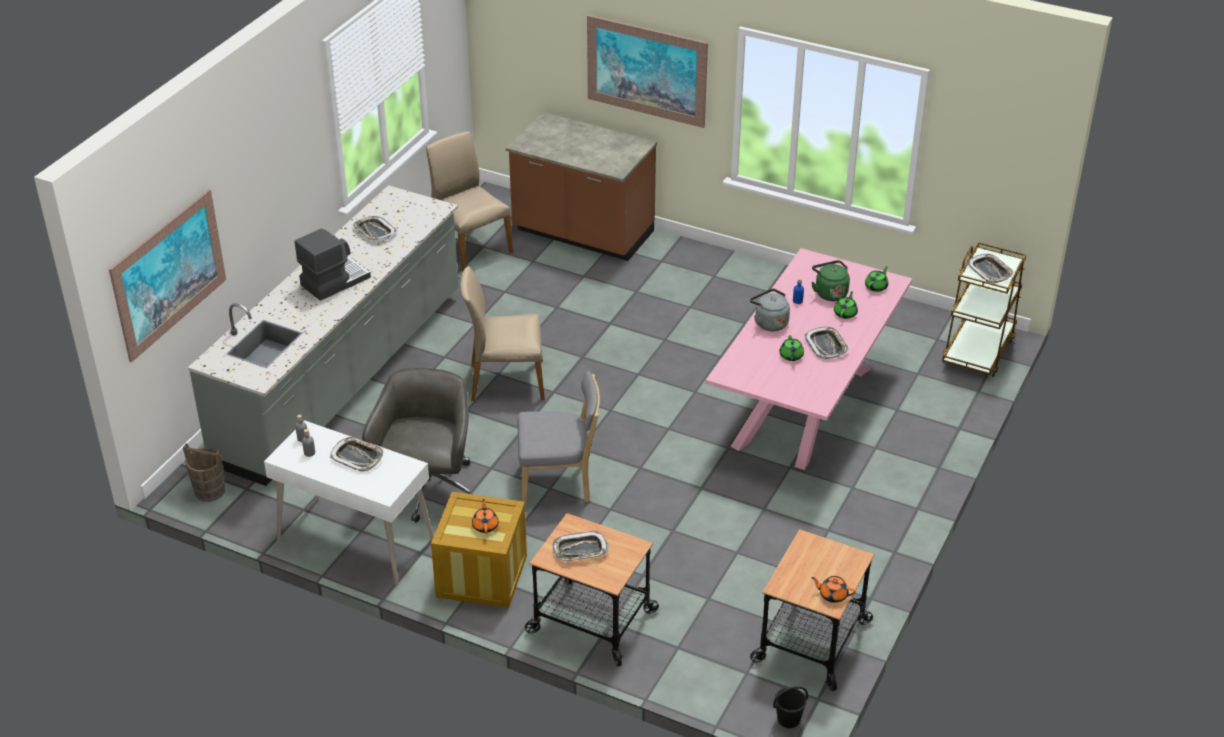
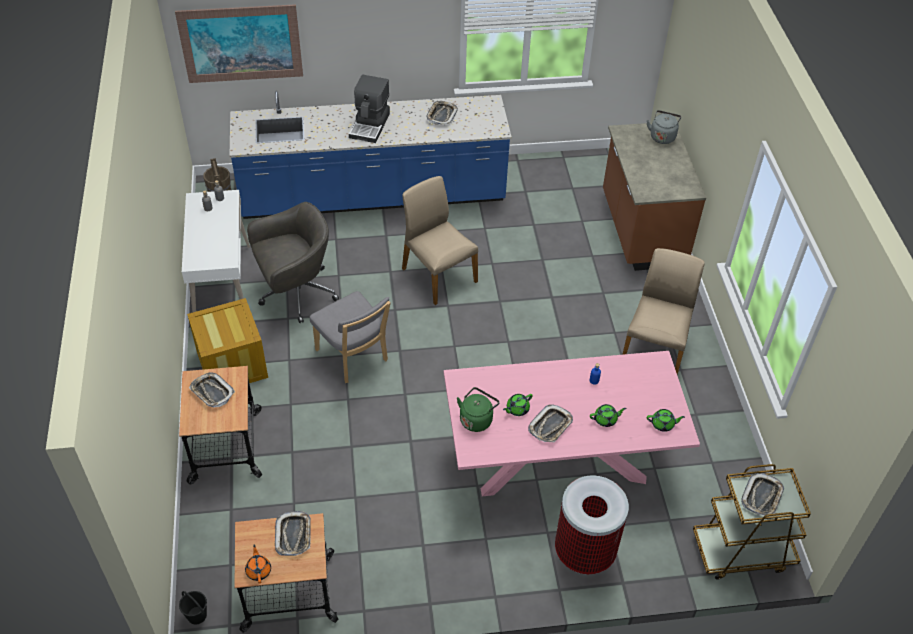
camera: 55 degrees right, 10 degrees up
(334, 281) = (370, 125): coffee machine -> coffee machine turned 90 degrees clockwise
(343, 377) = (373, 196): grey counter -> blue counter
(357, 457) = (219, 232): tray -> tray (293, 535)
(470, 246) = (565, 182): beige chair -> beige chair (655, 348)
(485, 525) = (223, 332): orange teapot -> none
(646, 71) = (718, 134): picture -> none
(769, 323) = (548, 376): grey kettle -> grey kettle (662, 136)
(829, 293) = (624, 396): green kettle -> green kettle (477, 419)
(912, 435) = (584, 552): none -> trash can

